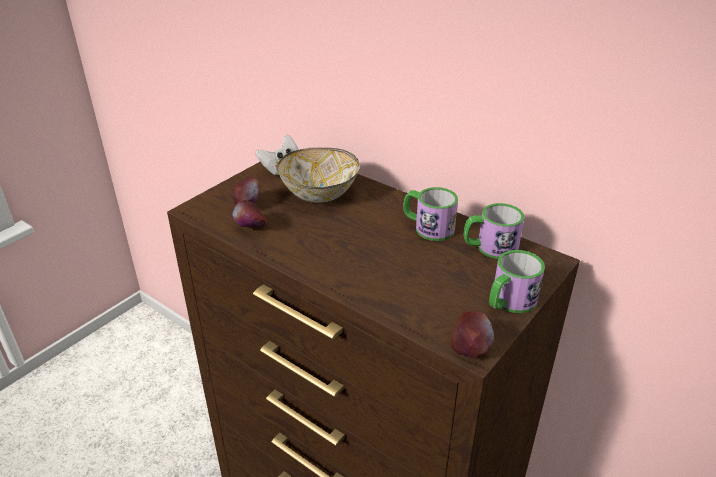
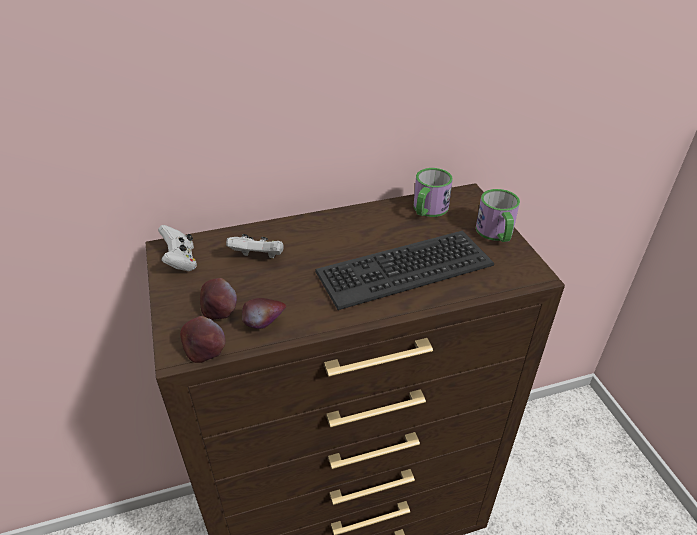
camera: 55 degrees left, 5 degrees up
(320, 194) = (259, 258): bowl -> white game controller
(388, 266) = (404, 268): none -> keyboard
(428, 227) = (373, 224): mug -> none
(470, 348) = (533, 276): apple -> apple (206, 351)

